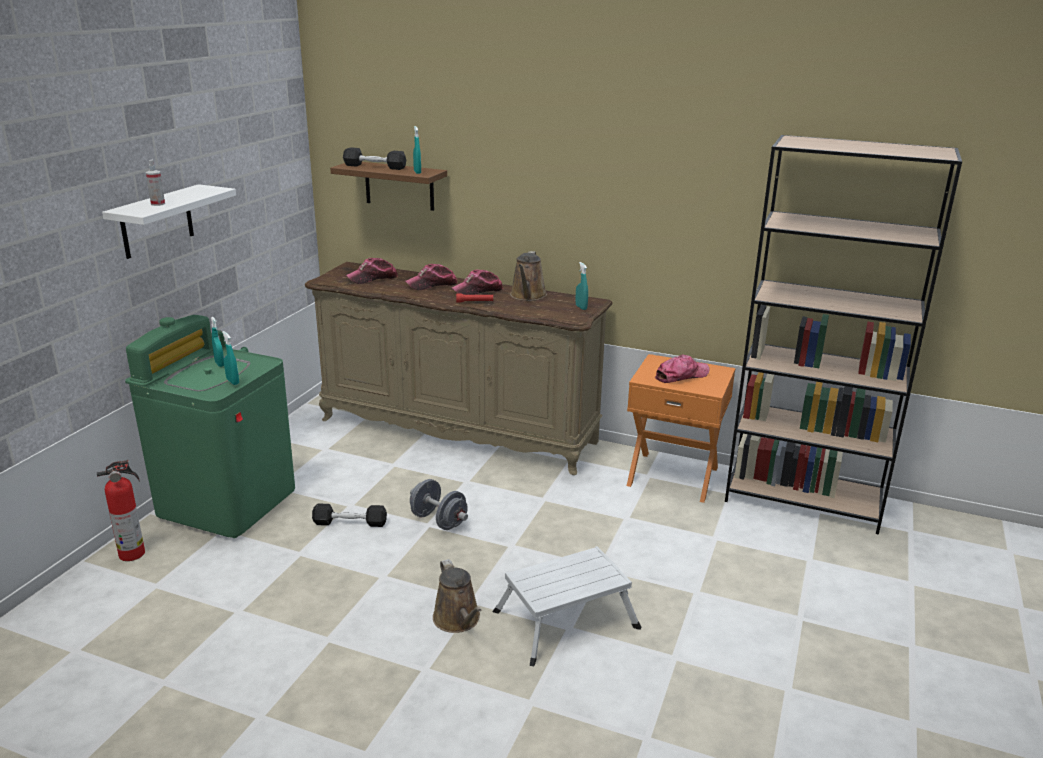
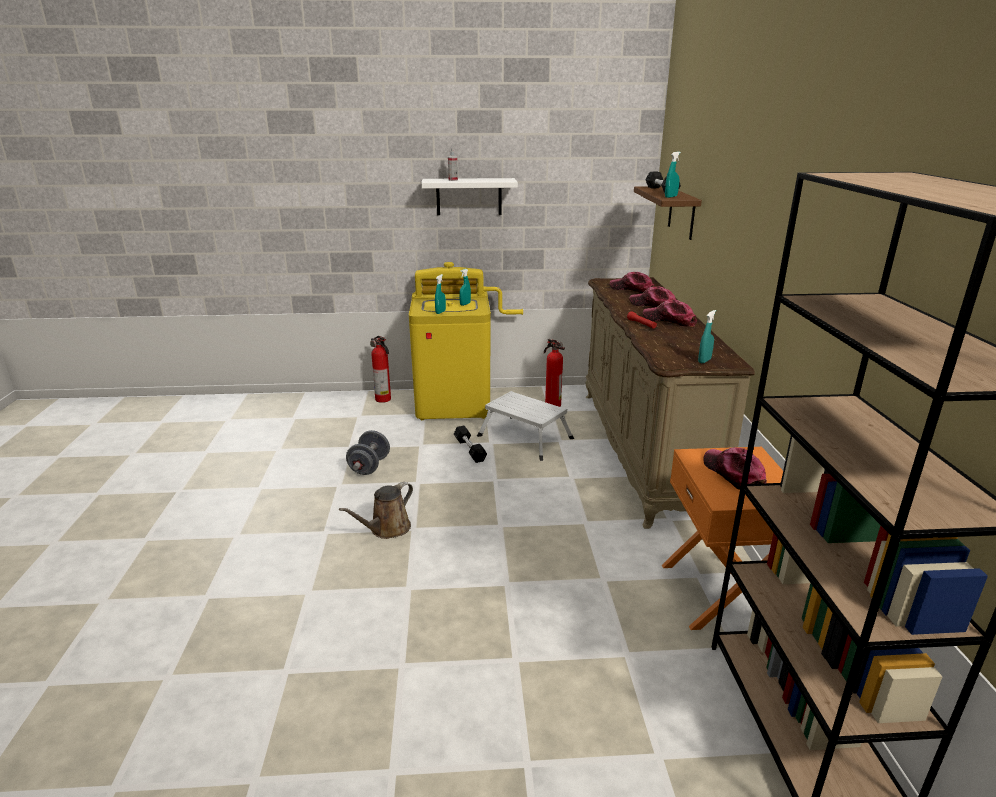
camera: 65 degrees right, 0 degrees up
(228, 503) = (455, 405): green washing machine -> yellow washing machine
(312, 444) = (552, 404): none -> fire extinguisher
(438, 520) = (504, 482): grey dumbbell -> grey dumbbell (369, 466)
(527, 296) = (692, 337): brown watering can -> none
(567, 619) = (419, 583): white step ladder -> white step ladder (525, 437)
(681, 375) = (733, 474): cap -> cap turned 150 degrees counterclockwise

